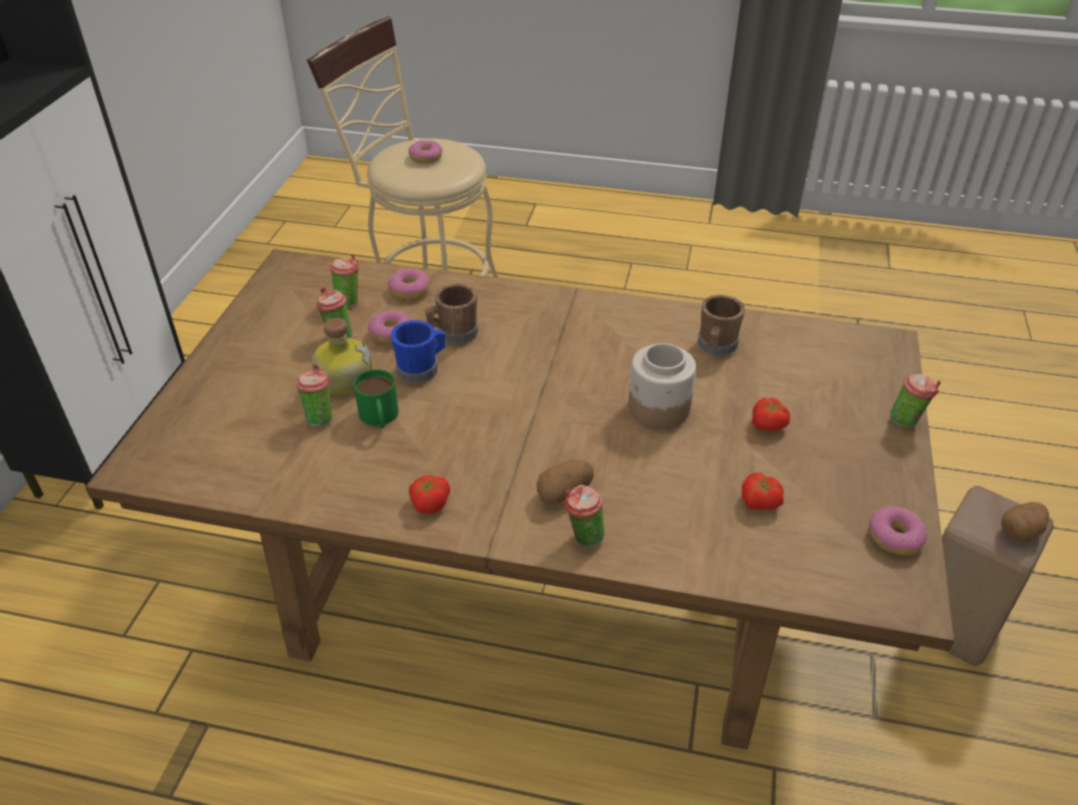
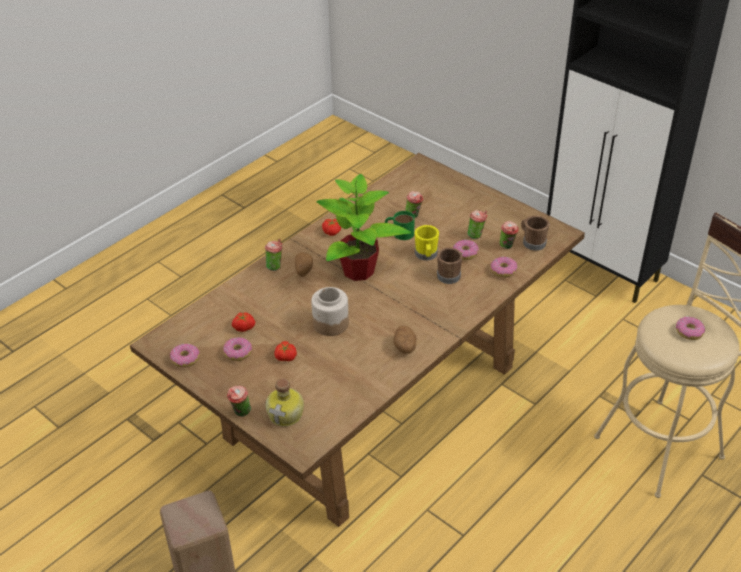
camera: 120 degrees right, 0 degrees up
(343, 378) = (438, 229): bottle -> bottle (286, 414)
(422, 369) = (426, 255): blue mug -> yellow mug
(515, 425) = (359, 271): none -> potted plant
(716, 347) = (360, 369): brown mug -> brown mug (532, 242)
(815, 480) = (238, 353): none -> donut
(1020, 531) = (180, 520): potato -> potato (405, 348)

